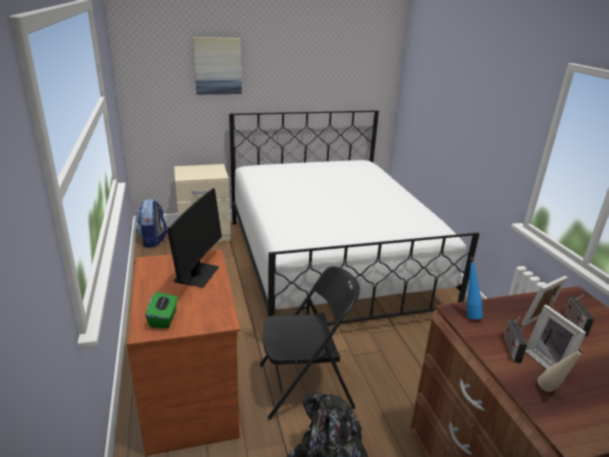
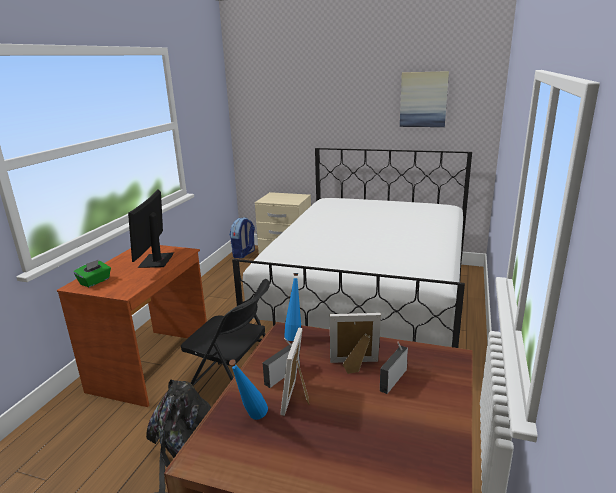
camera: 35 degrees right, 5 degrees down
(197, 275) = (156, 261): monitor -> monitor turned 135 degrees clockwise
(218, 66) = (307, 104): picture -> picture (423, 99)
(551, 393) = (251, 420): beige bottle -> blue bottle

